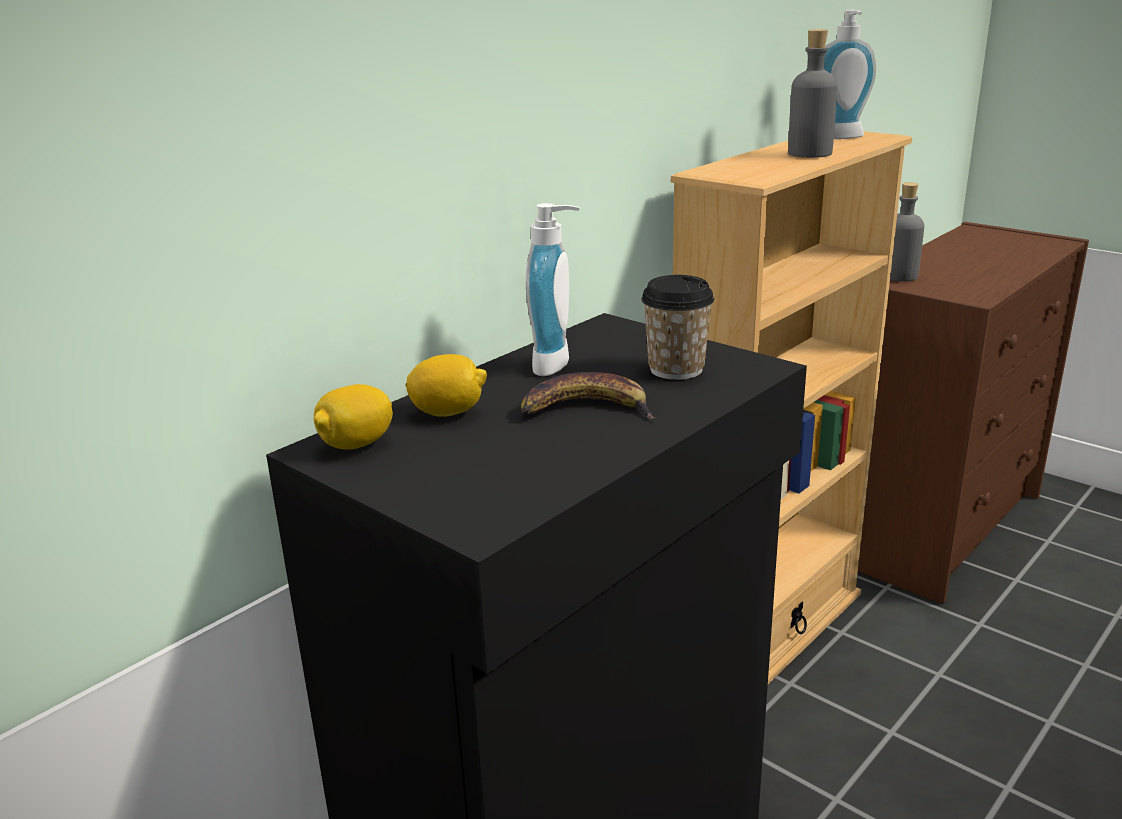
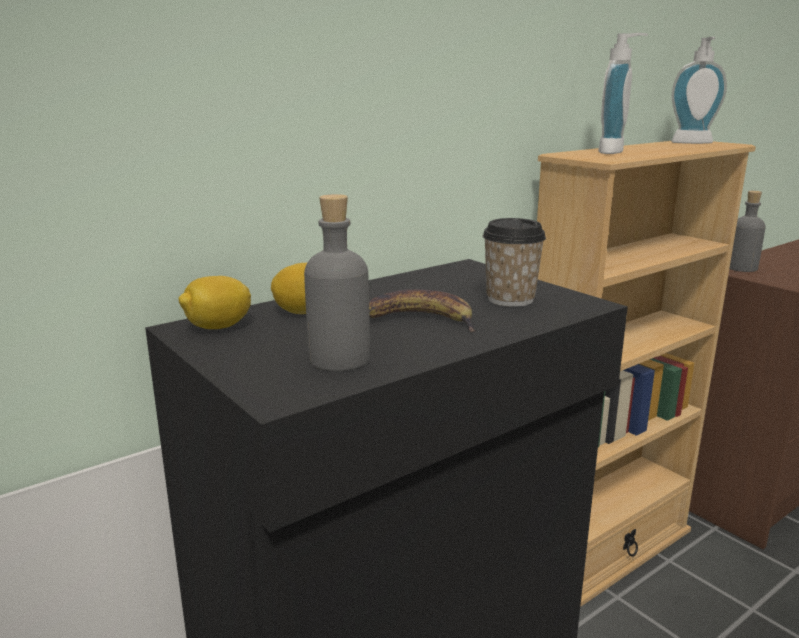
camera: 10 degrees right, 5 degrees down
(558, 365) = (413, 288): soap dispenser -> soap dispenser (616, 152)
(809, 153) = (661, 148): grey bottle -> grey bottle (339, 359)

